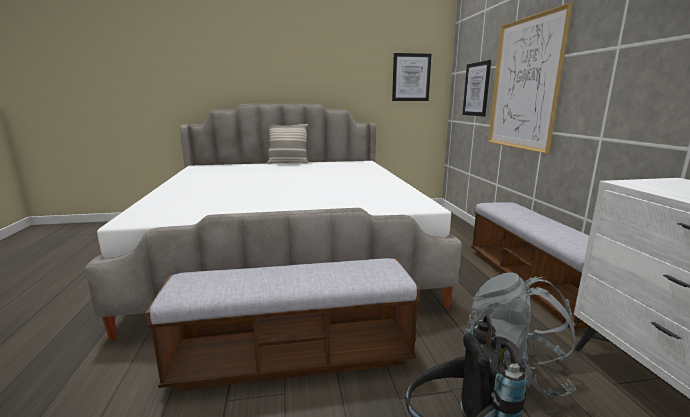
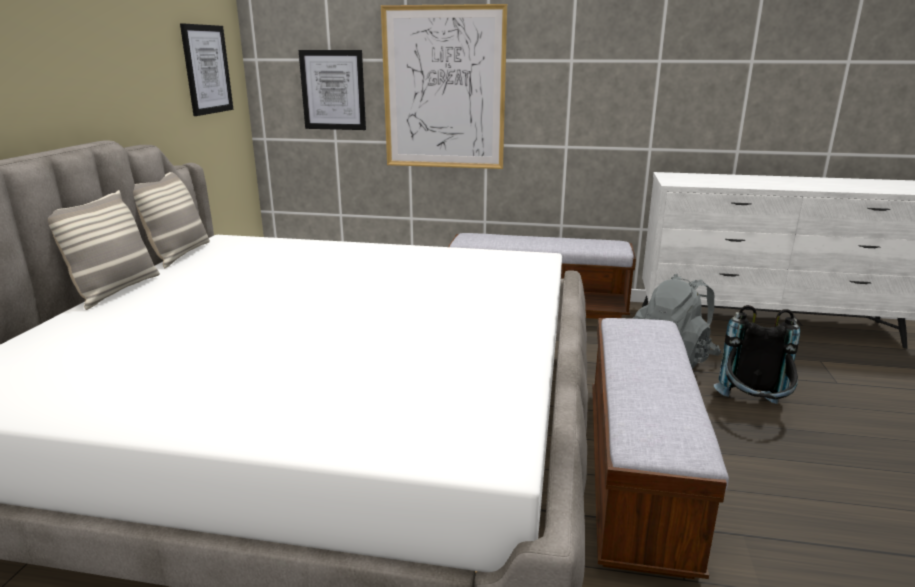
camera: 70 degrees left, 5 degrees up
(336, 161) = (178, 255): none -> pillow

